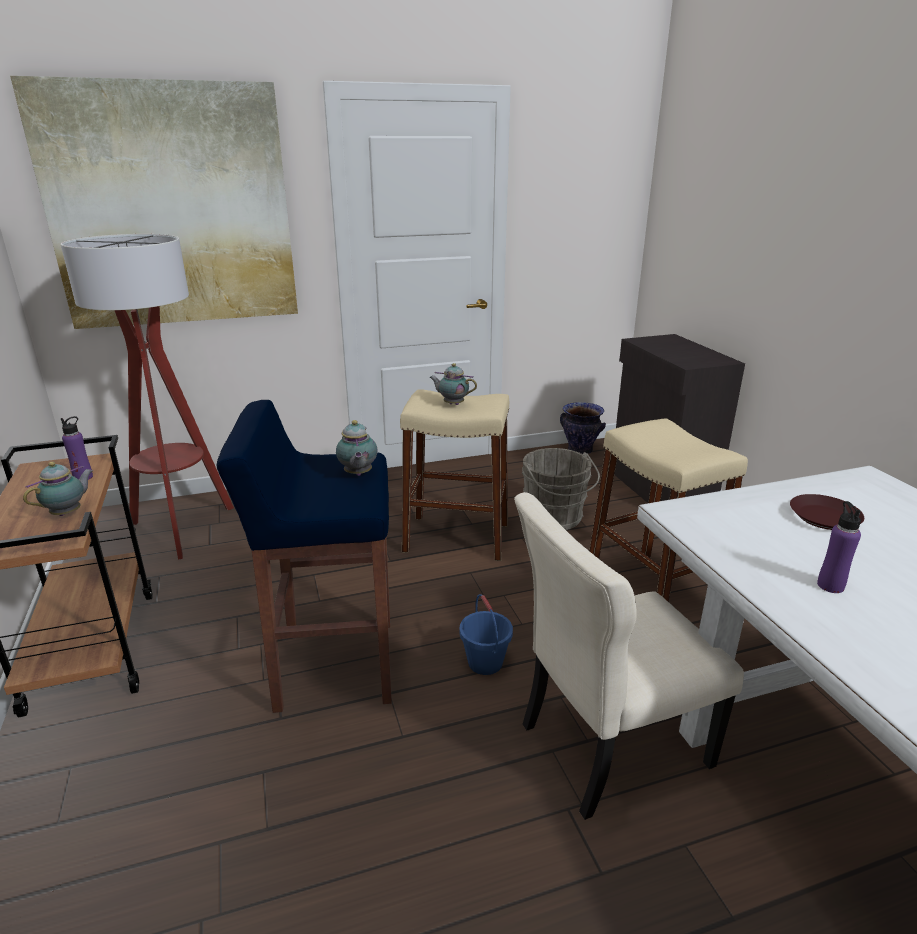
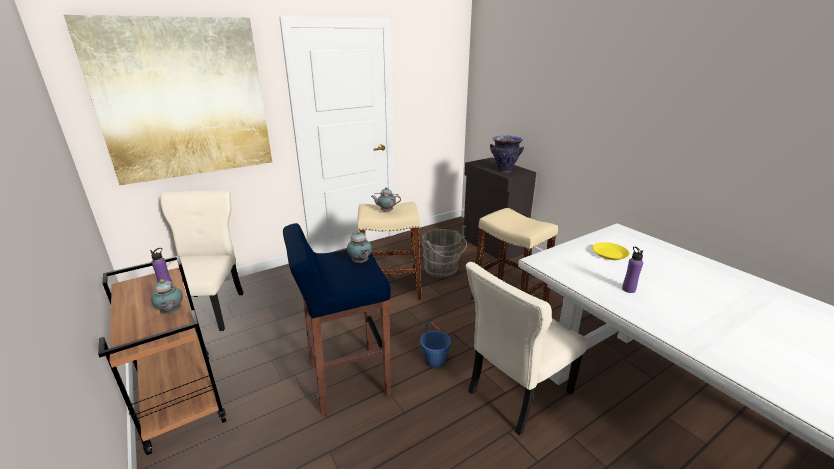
camera: 15 degrees left, 0 degrees up
(69, 513) = (171, 312): teapot -> teapot turned 135 degrees clockwise
(182, 529) = (210, 310): floor lamp -> beige chair
(580, 450) = (441, 227): vase -> vase (504, 170)
(823, 517) = (609, 254): brown plate -> yellow plate

